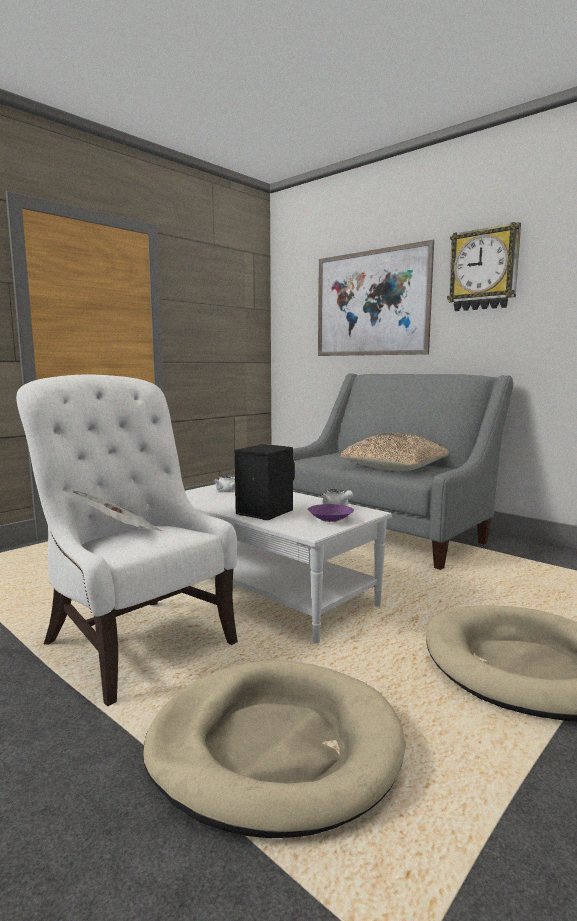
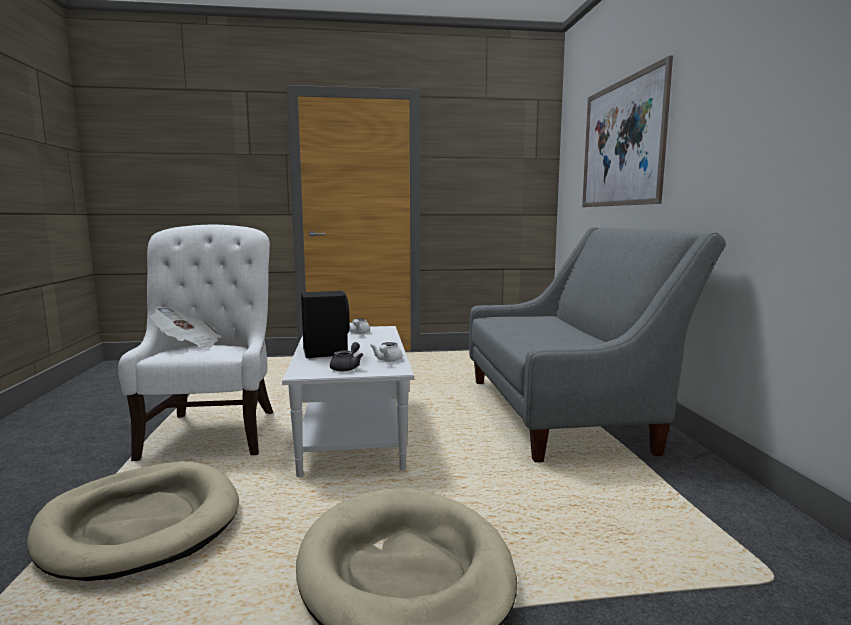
camera: 40 degrees right, 0 degrees up
(329, 519) = (347, 367): purple bowl -> grey teapot
(395, 467) = (556, 336): beige pillow -> none
(483, 270) = (714, 86): wall clock -> none

